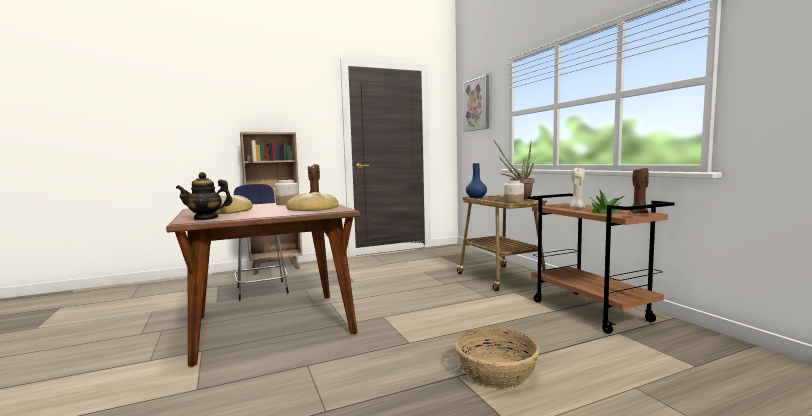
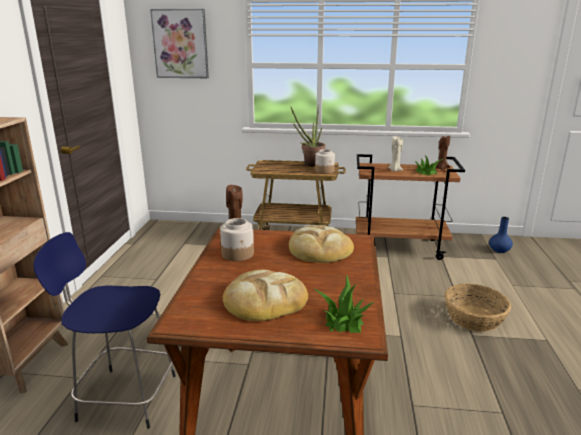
camera: 60 degrees left, 15 degrees up
(206, 218) = (344, 320): teapot -> potted plant
(476, 197) = (269, 170): blue vase -> blue vase (499, 250)

